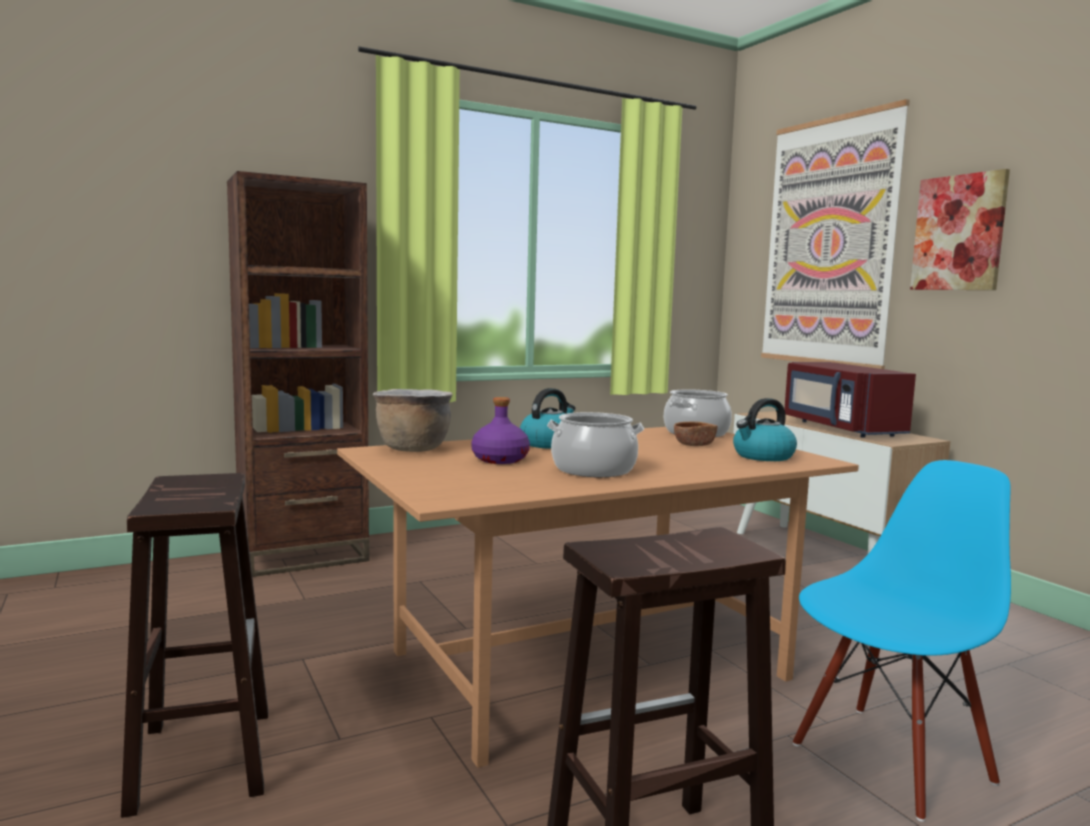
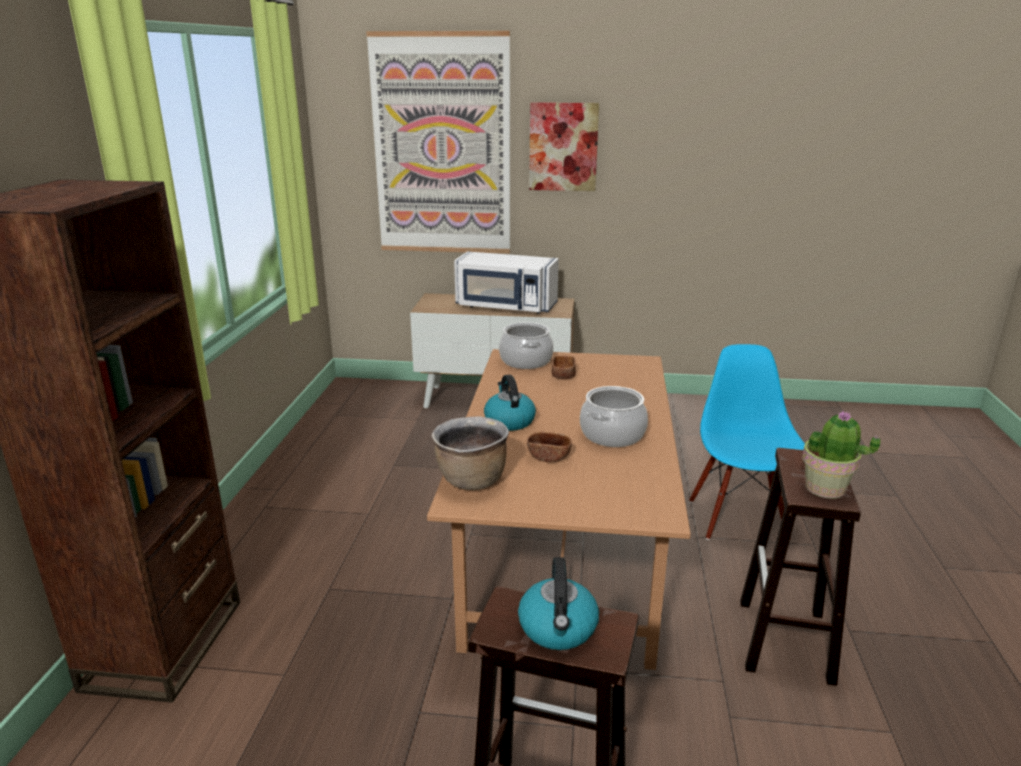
camera: 55 degrees left, 15 degrees up
(499, 459) = (549, 457): purple bottle -> brown bowl
(646, 556) = (825, 488): none -> potted plant
(763, 456) = (618, 371): kettle -> kettle (558, 629)
(840, 428) = (505, 307): red microwave -> white microwave

